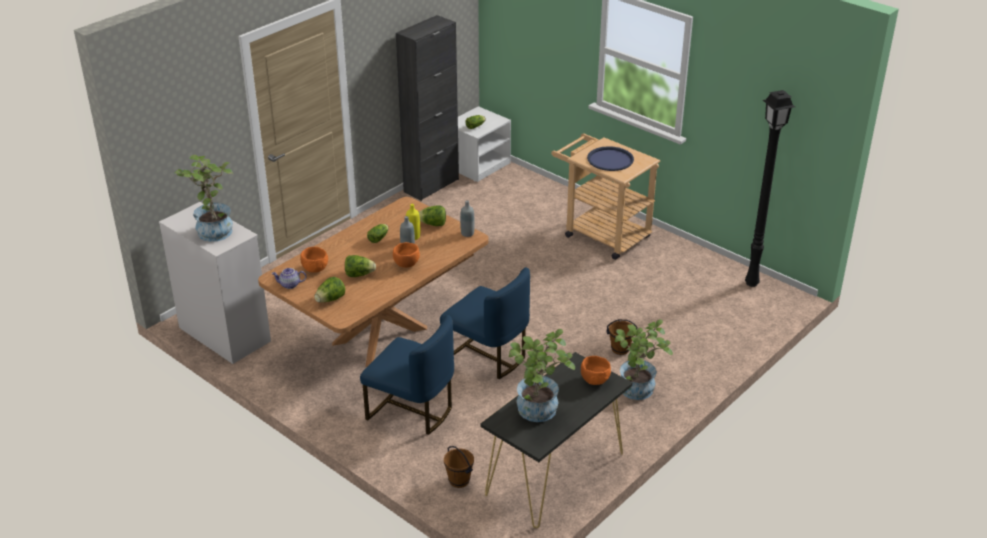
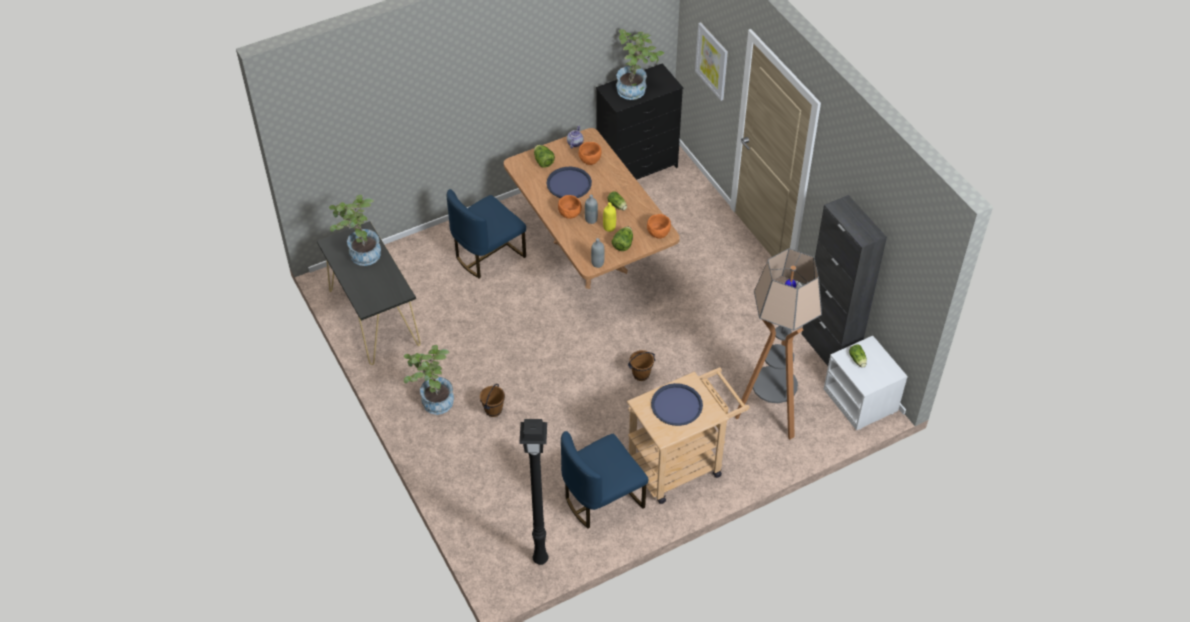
camera: 110 degrees right, 15 degrees up
(200, 142) = (712, 61): none -> picture
(224, 334) = (637, 166): white dresser -> black dresser
(359, 274) = (569, 183): lettuce -> blue tray
(459, 480) = (399, 263): brown bucket -> brown bucket (641, 375)
(487, 356) = (530, 317): blue chair -> blue chair (602, 499)
(520, 202) = (769, 414): none -> floor lamp
(594, 380) = (375, 296): orange bowl -> orange bowl (658, 233)

